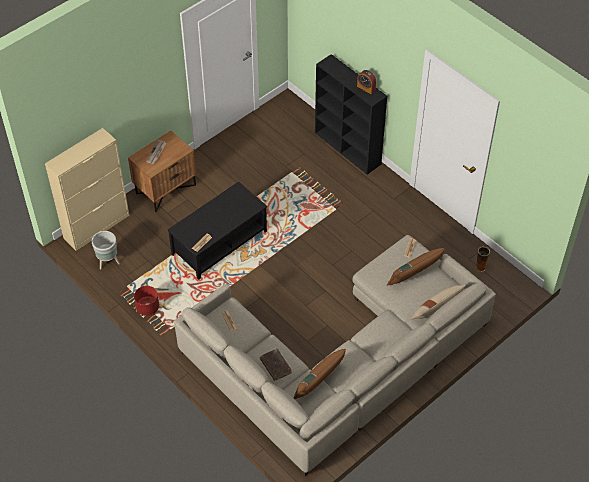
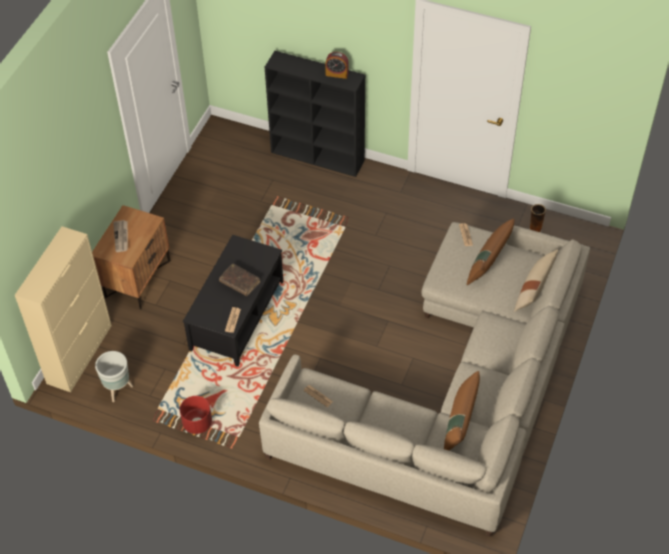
camera: 25 degrees left, 0 degrees up
(275, 366) = (402, 425): brown book -> brown book (240, 282)

